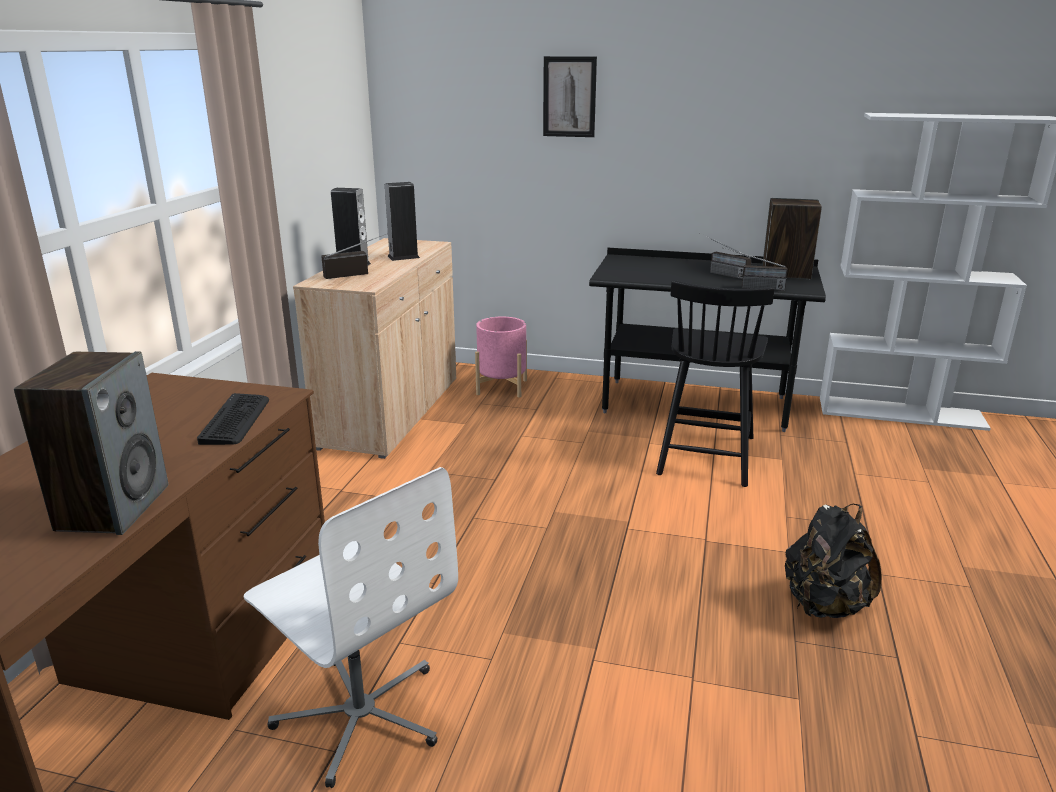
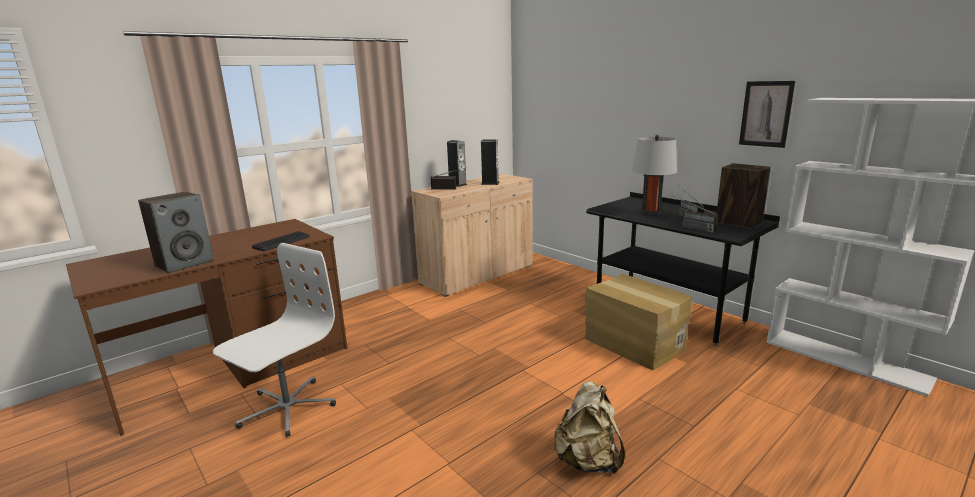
camera: 35 degrees right, 5 degrees down
(361, 714) = (286, 408): white office chair -> white office chair turned 135 degrees counterclockwise
(502, 387) = (553, 275): pink planter -> none
(569, 97) = (611, 89): picture -> picture (766, 114)
(676, 274) = (651, 213): none -> grey table lamp
(706, 454) = (633, 344): black chair -> cardboard box
(824, 605) = (588, 461): black backpack -> beige backpack

